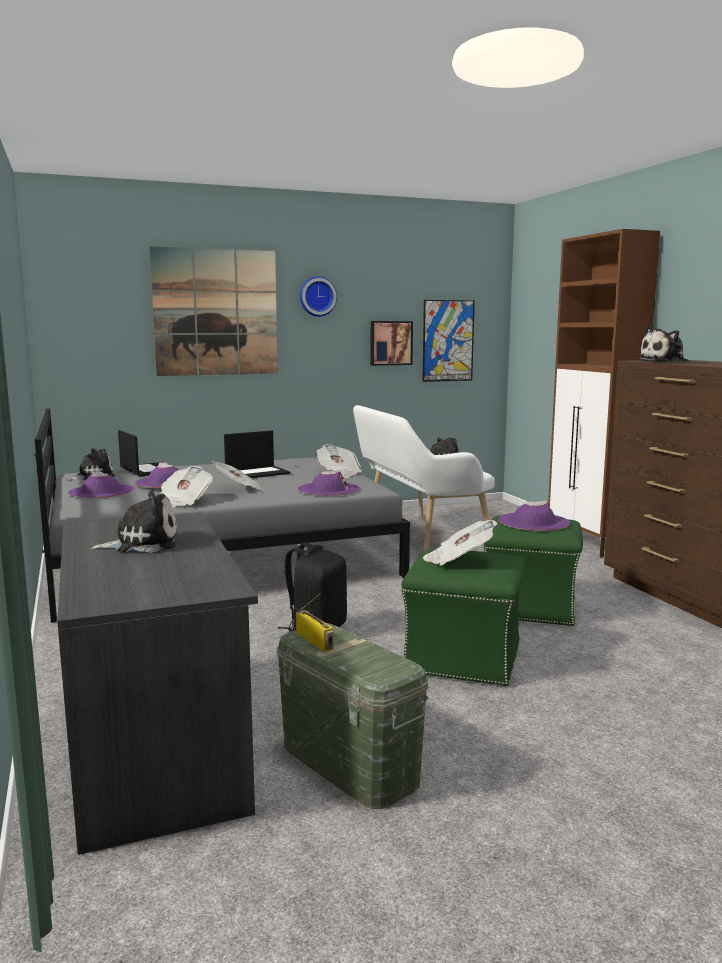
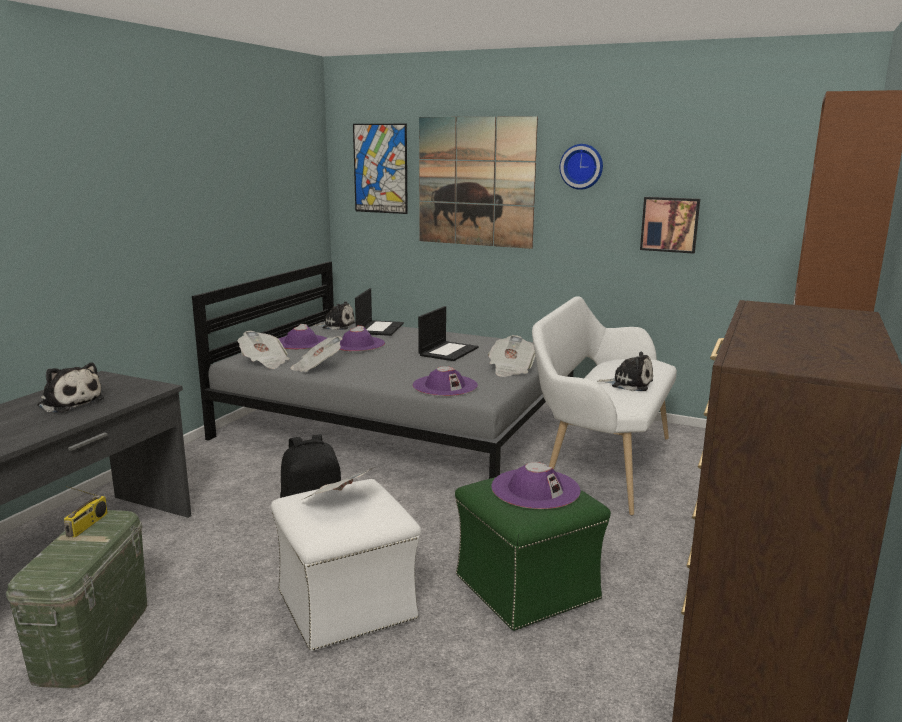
camera: 45 degrees right, 5 degrees up
(239, 489) = (385, 365): newspaper -> newspaper (264, 362)
(257, 473) = (448, 351): laptop -> laptop turned 75 degrees counterclockwise
(448, 341) = (754, 226): picture -> picture (380, 168)
(464, 658) = (347, 605): green ottoman -> white ottoman
(665, 361) = (772, 315): plush toy -> none

